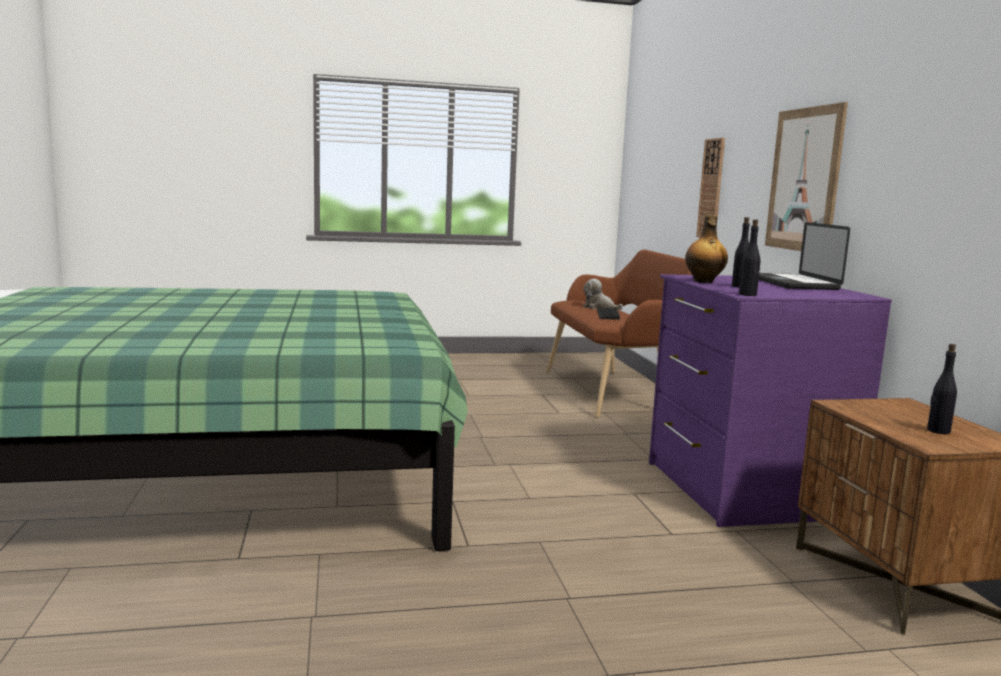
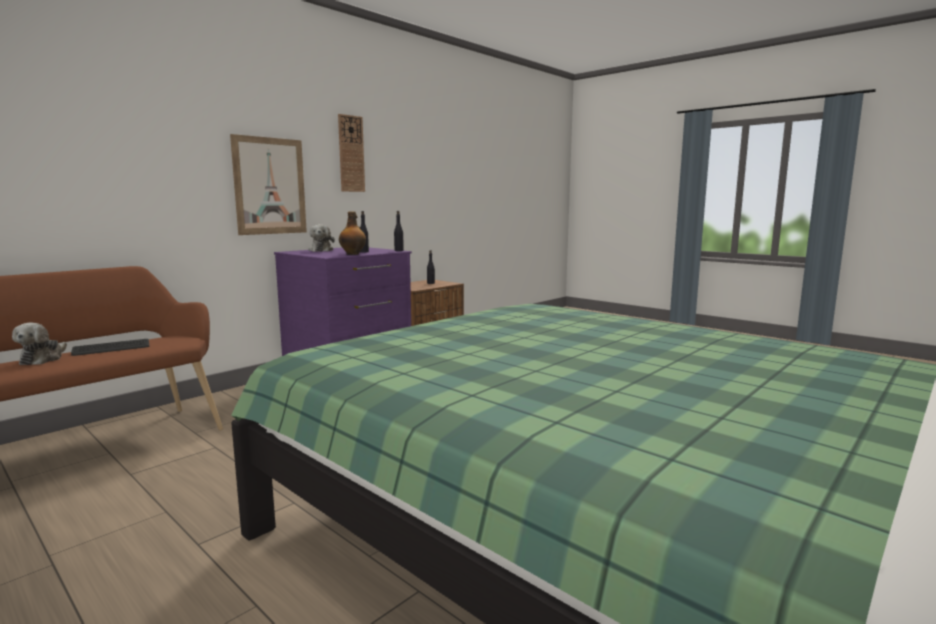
camera: 125 degrees left, 0 degrees up
(711, 189) = (120, 192): wall clock -> wall clock (351, 154)
(793, 283) = (321, 250): laptop -> plush toy

